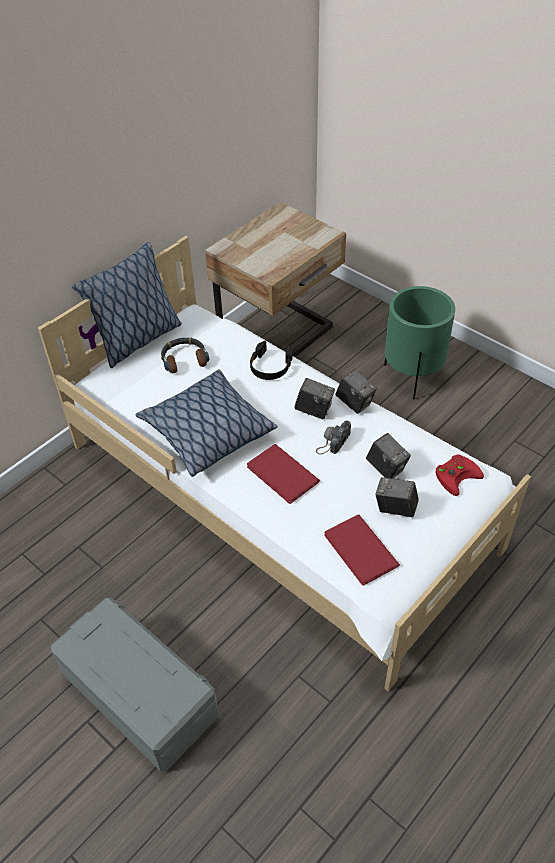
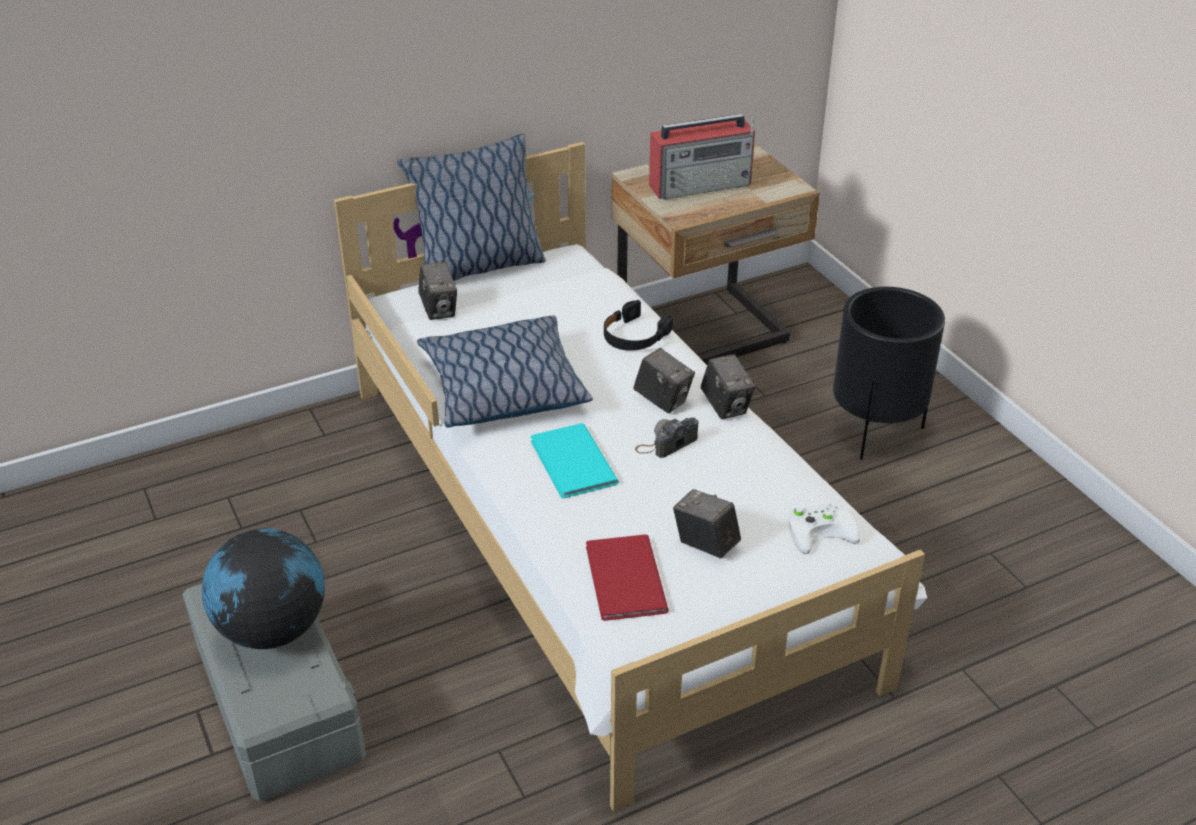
camera: 20 degrees right, 10 degrees down
(131, 656) = (272, 629): none -> globe
(184, 359) = (525, 300): headphones -> none
(269, 245) = (701, 185): none -> radio
(282, 476) = (571, 464): red book -> turquoise book
(386, 468) = (722, 494): camera -> camera (439, 310)
(412, 376) = (875, 430): green planter -> black planter
(456, 474) = (821, 529): red game controller -> white game controller

